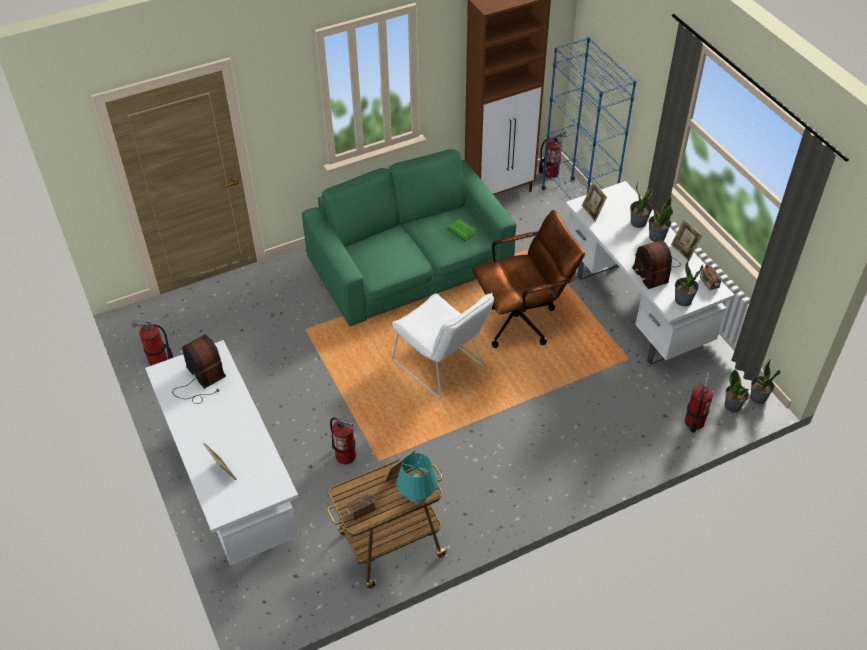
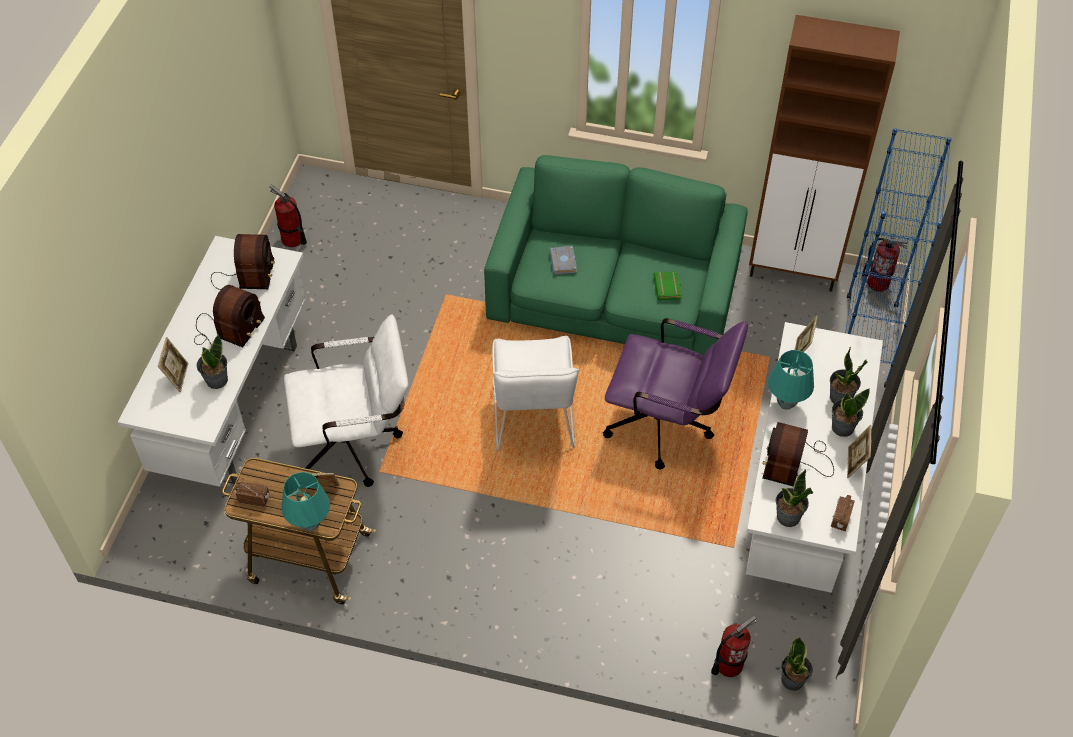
camera: 40 degrees right, 5 degrees up
(226, 419) = (228, 330): none -> radio
(345, 455) = (356, 444): fire extinguisher -> white office chair
(385, 254) = (564, 263): none -> grey book
(523, 319) = (667, 426): brown office chair -> purple office chair
(614, 243) = (785, 403): none -> turquoise table lamp
(758, 397) = (832, 693): potted plant -> potted plant (216, 380)

